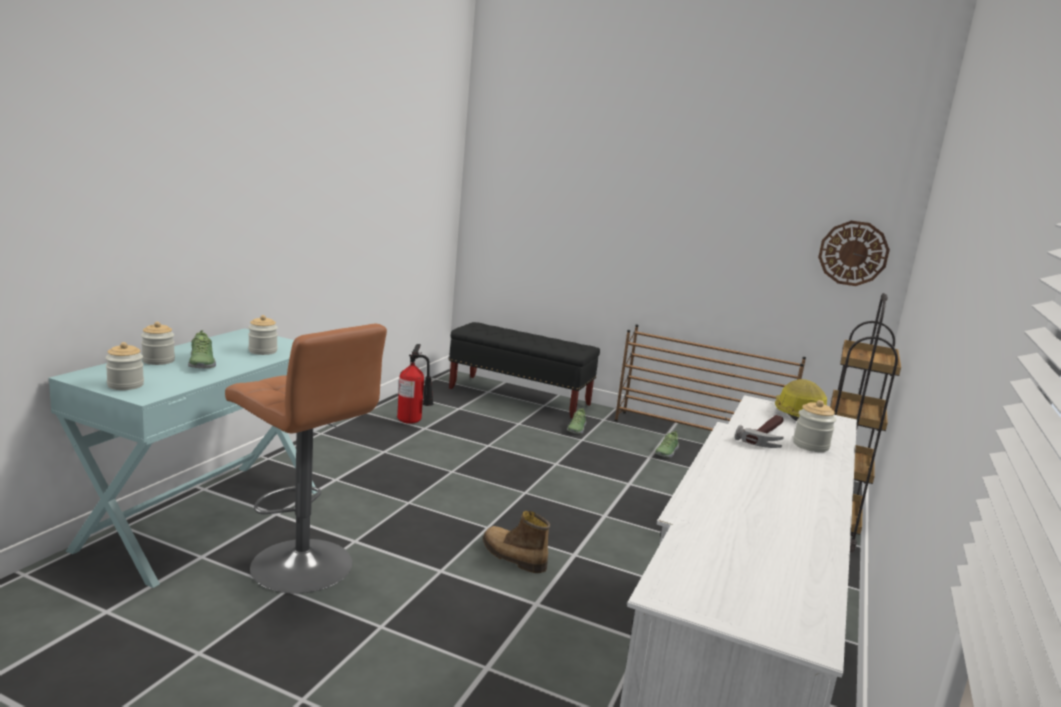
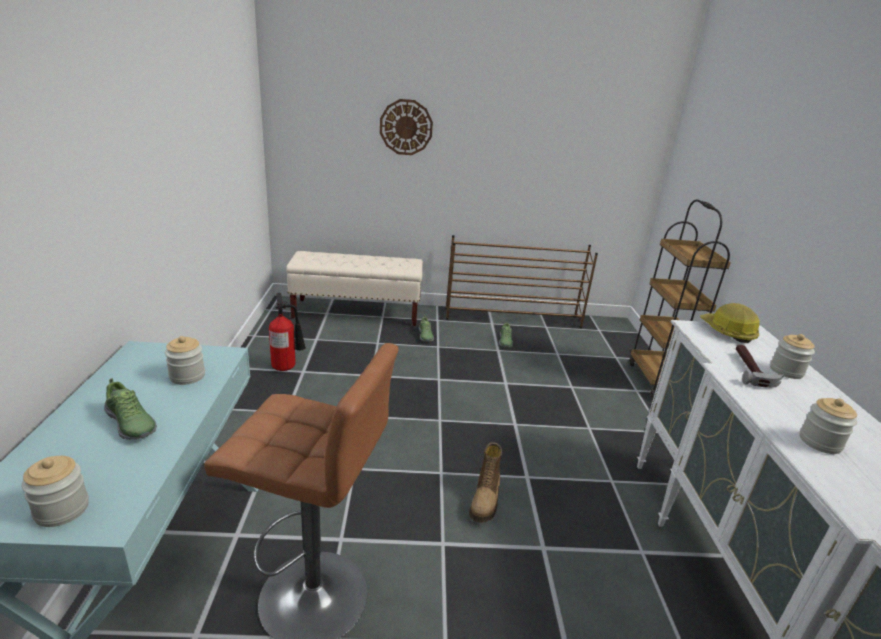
camera: 25 degrees left, 10 degrees up
(158, 361) = (68, 438): jar -> jar (820, 442)
(512, 557) = (485, 500): boot -> boot turned 90 degrees counterclockwise
(519, 397) = (357, 313): black bench -> beige bench
(853, 253) = (625, 158): wall clock -> wall clock (406, 127)

